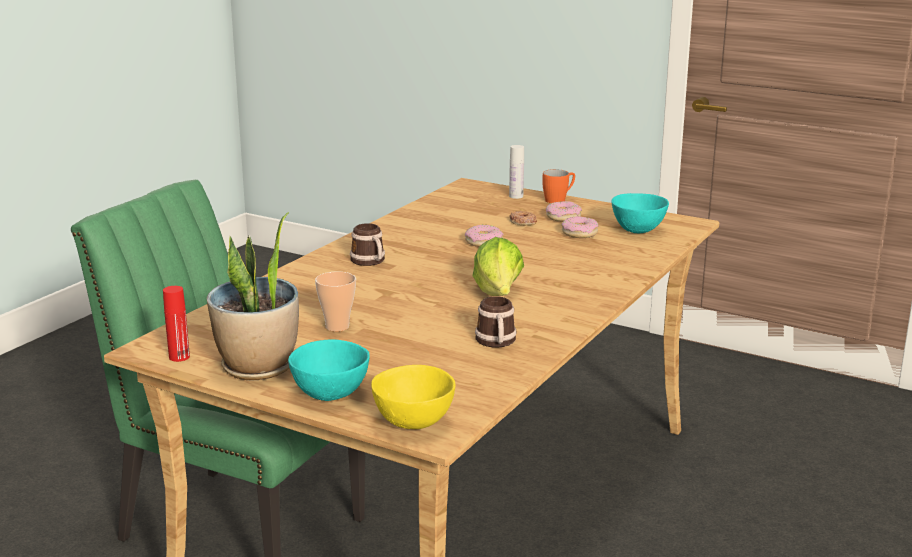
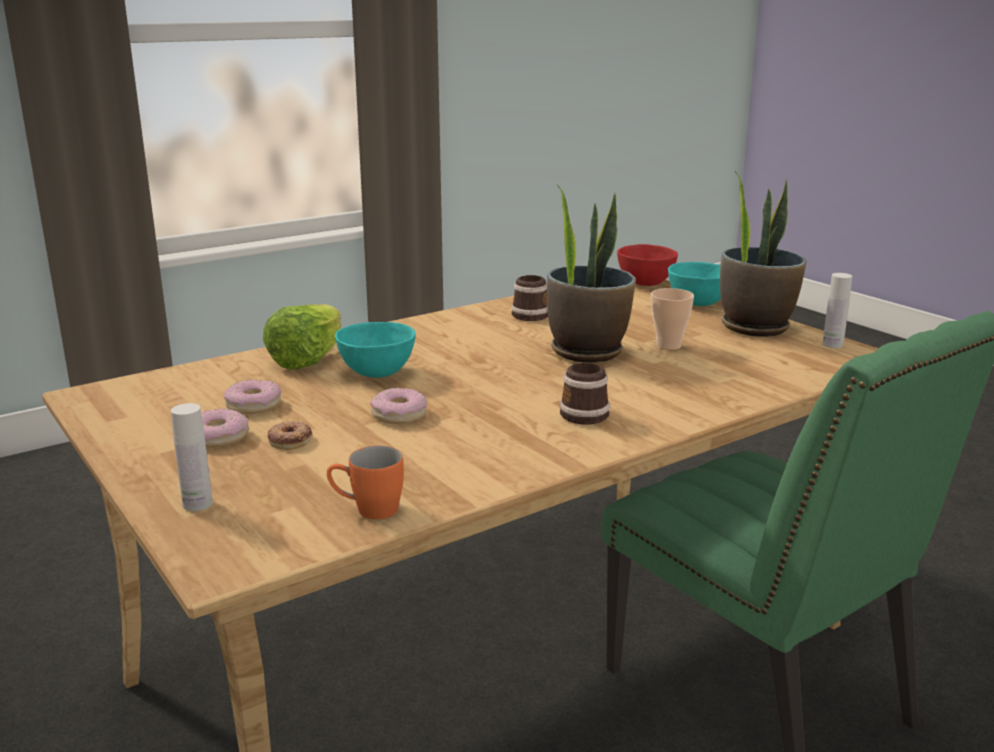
camera: 155 degrees left, 0 degrees up
(179, 357) = (832, 344): red bottle -> white bottle
(405, 308) = (587, 351): none -> potted plant
(414, 423) = (645, 283): yellow bowl -> red bowl
(498, 295) = (476, 348): lettuce -> lettuce (308, 360)
(559, 199) = (147, 478): orange mug -> orange mug (367, 510)
(639, 230) = (173, 395): turquoise bowl -> turquoise bowl (376, 373)

